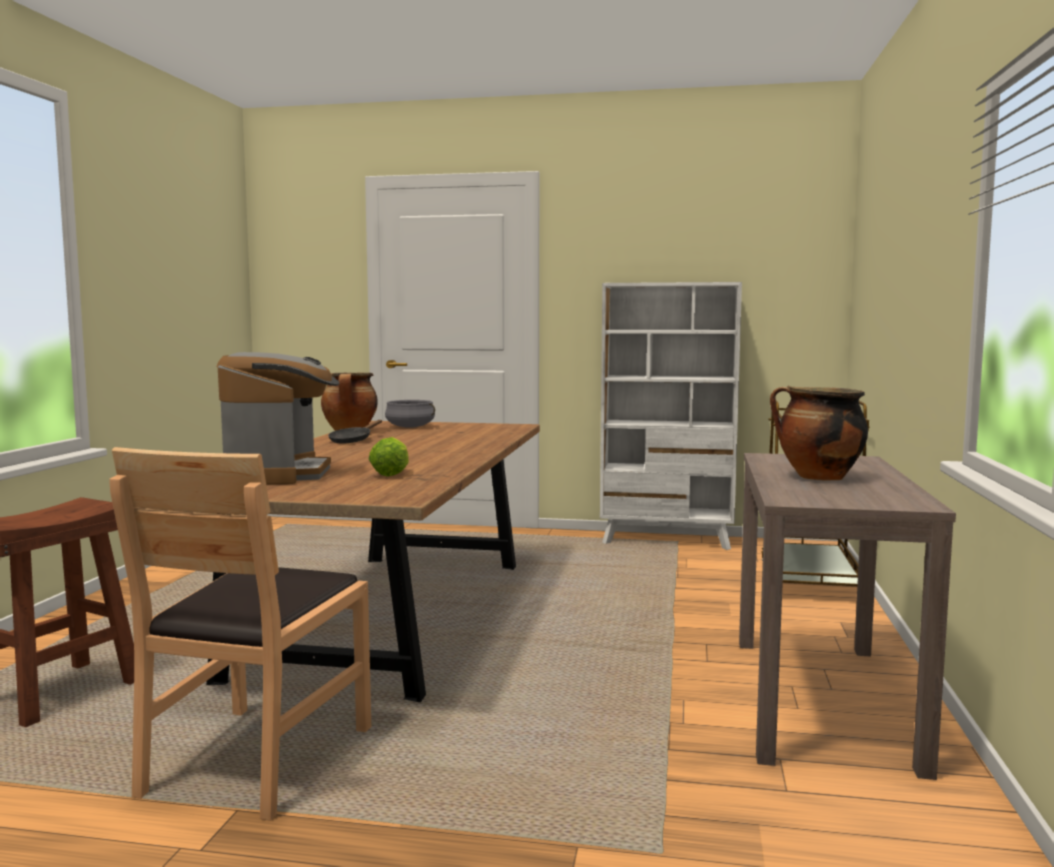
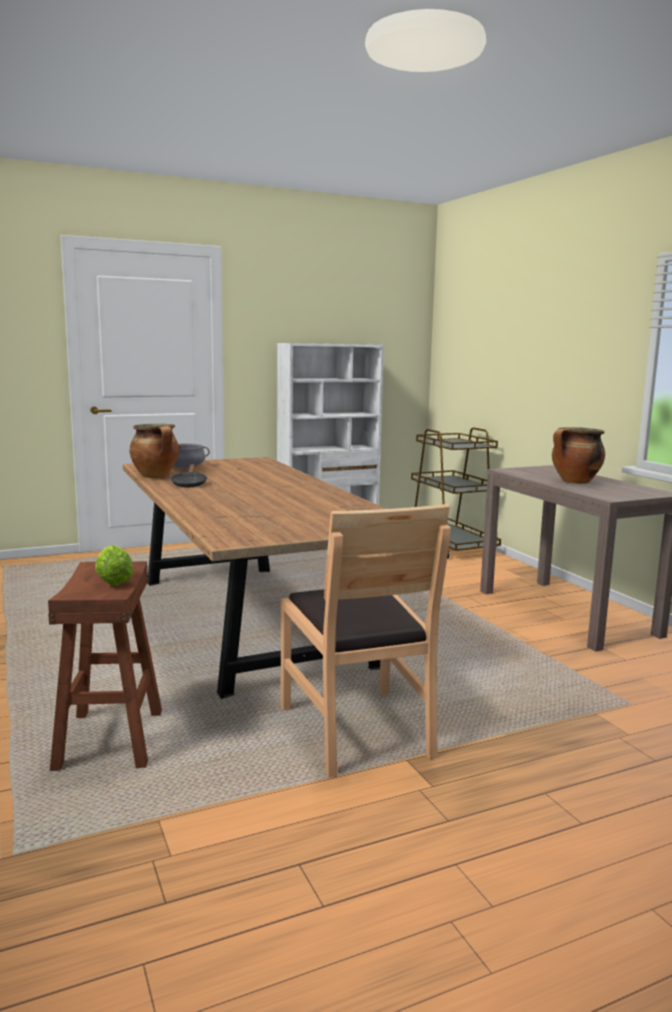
camera: 35 degrees left, 5 degrees up
(280, 474) = (251, 518): coffee machine -> none
(392, 474) = (326, 508): lettuce -> lettuce (113, 580)

